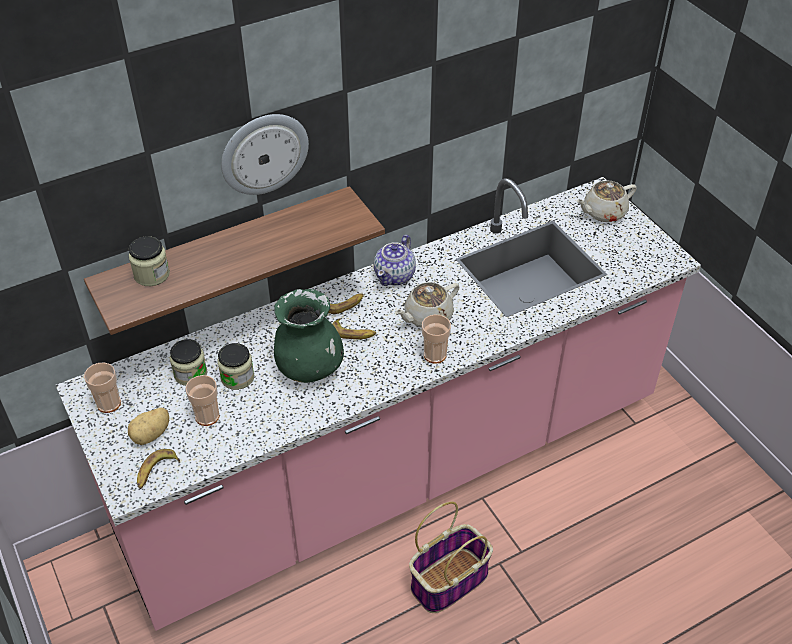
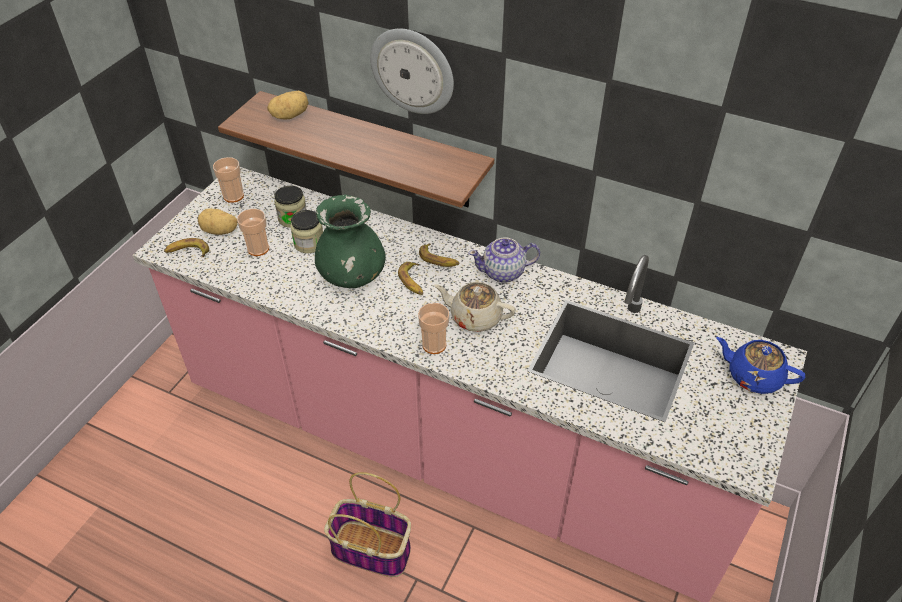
camera: 55 degrees right, 0 degrees up
(152, 274) = (290, 115): jar -> potato
(603, 212) = (753, 376): beige teapot -> blue teapot

